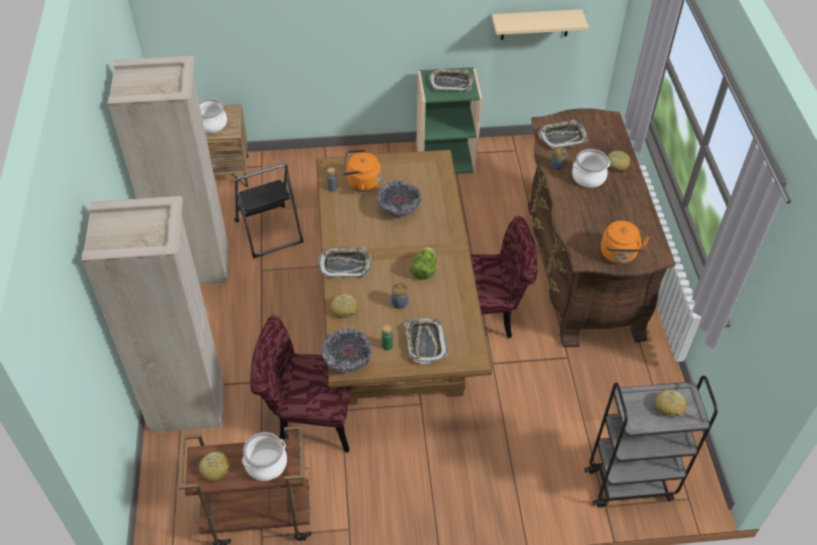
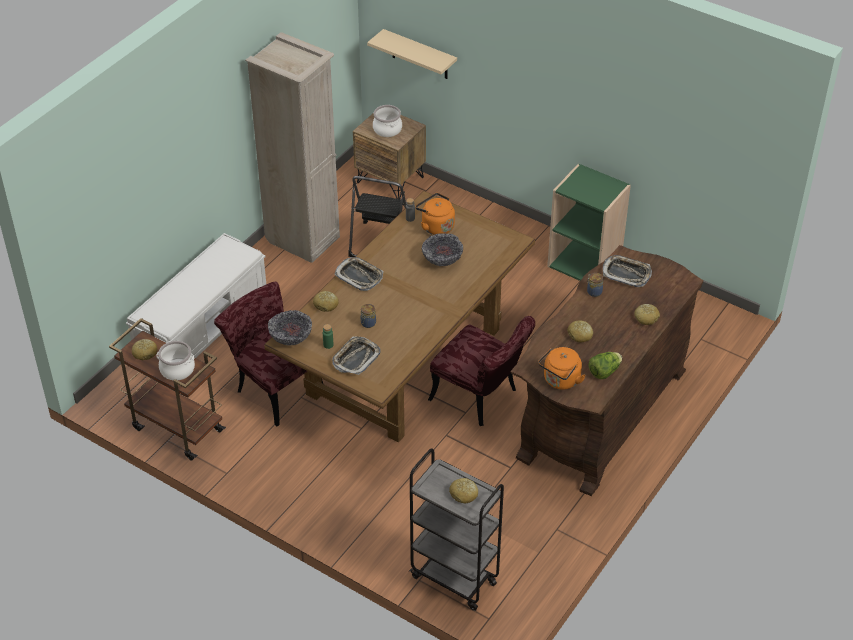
camera: 40 degrees right, 5 degrees down
(188, 405) = (204, 330): beige cabinet -> white bench
(424, 270) = (411, 312): lettuce -> lettuce (604, 372)
(451, 83) = (594, 187): tray -> none
(535, 24) = (692, 167): beige shelf -> beige shelf (419, 55)
(588, 177) = (609, 314): cooking pot -> none
(588, 207) = (580, 335): none -> bread

